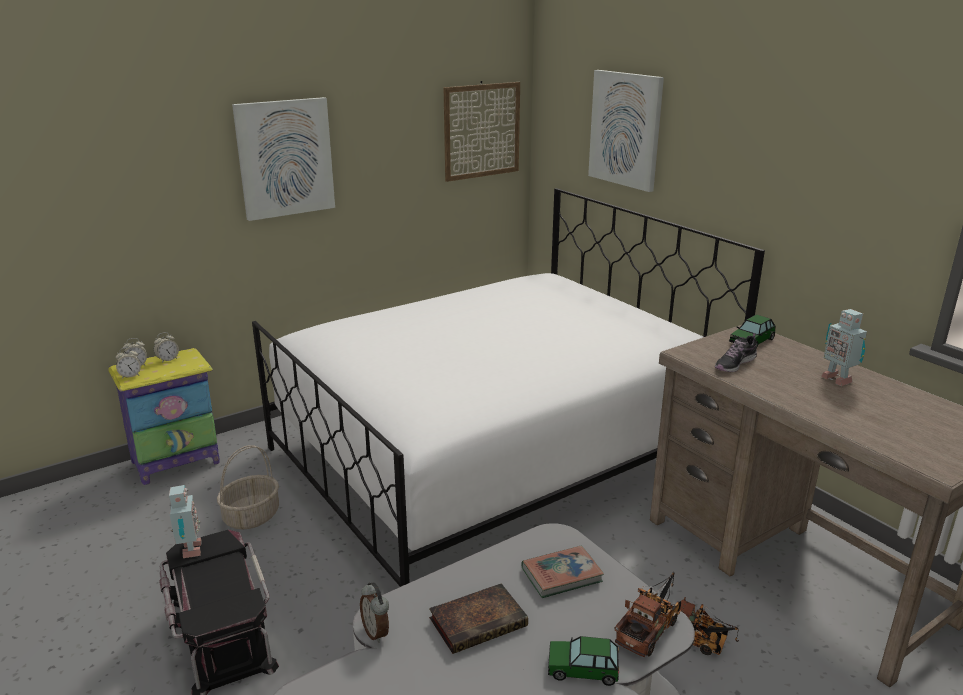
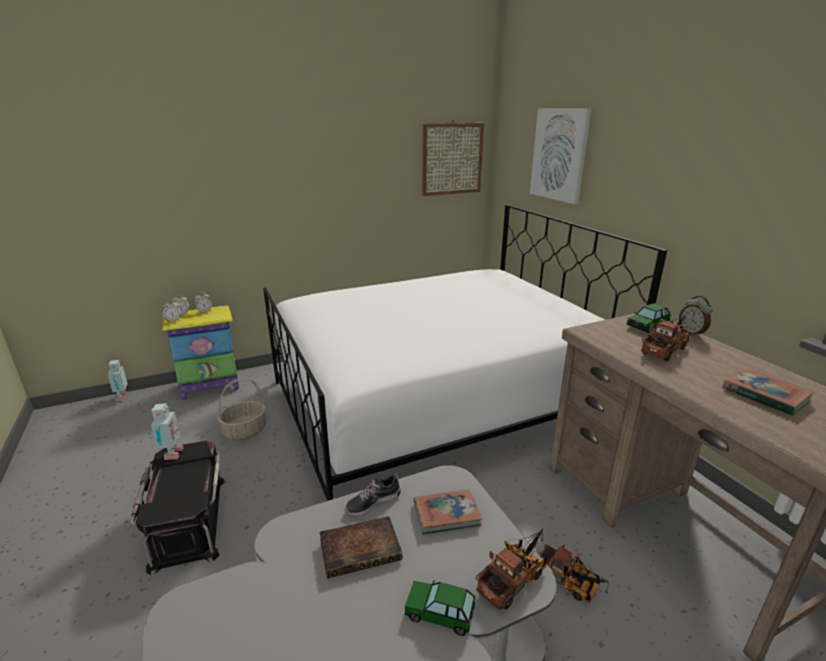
camera: 10 degrees right, 0 degrees up
(285, 158) = (297, 170): picture -> none
(376, 632) = (272, 547): alarm clock -> alarm clock (691, 333)
(734, 364) = (627, 343): shoe -> shoe (373, 502)
(775, 367) = (665, 349): none -> toy truck
(837, 379) = (724, 363): toy robot -> toy robot (123, 397)
(879, 410) = (764, 395): none -> book

